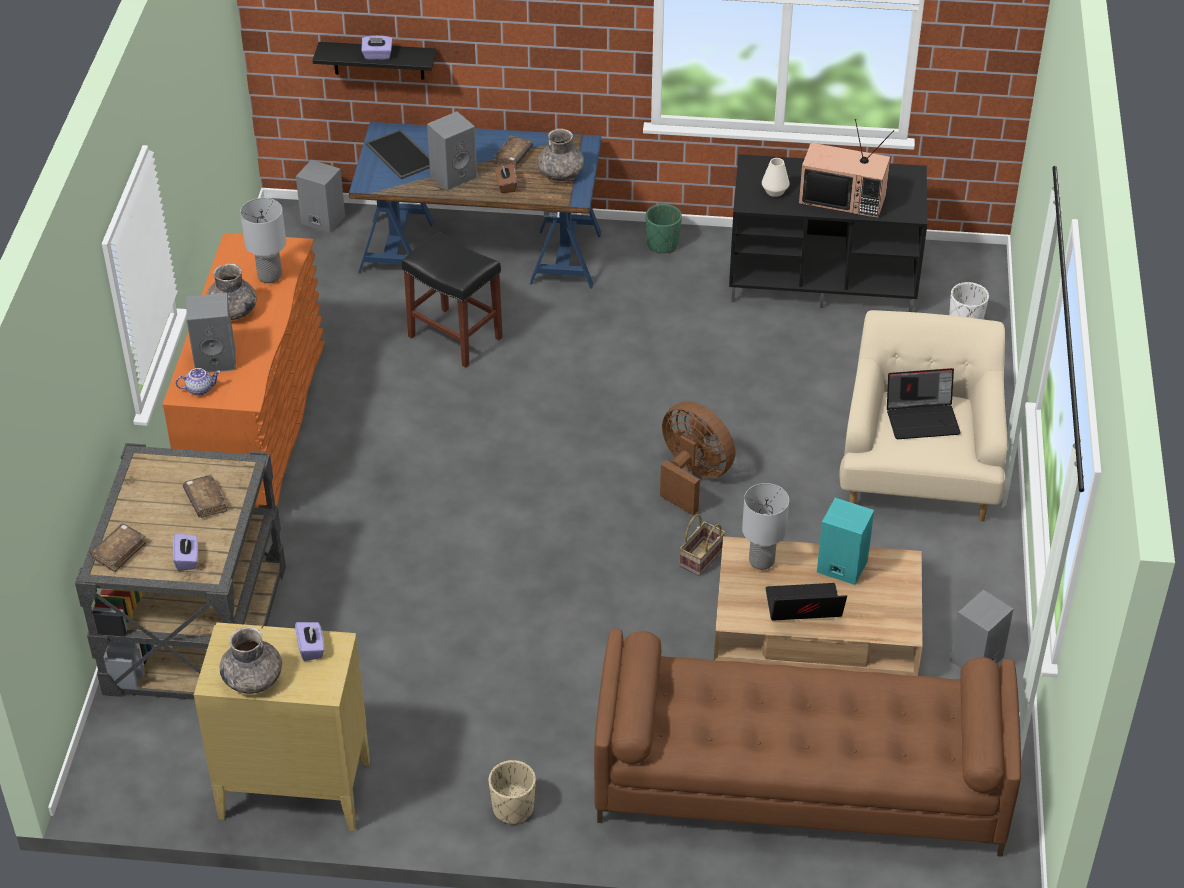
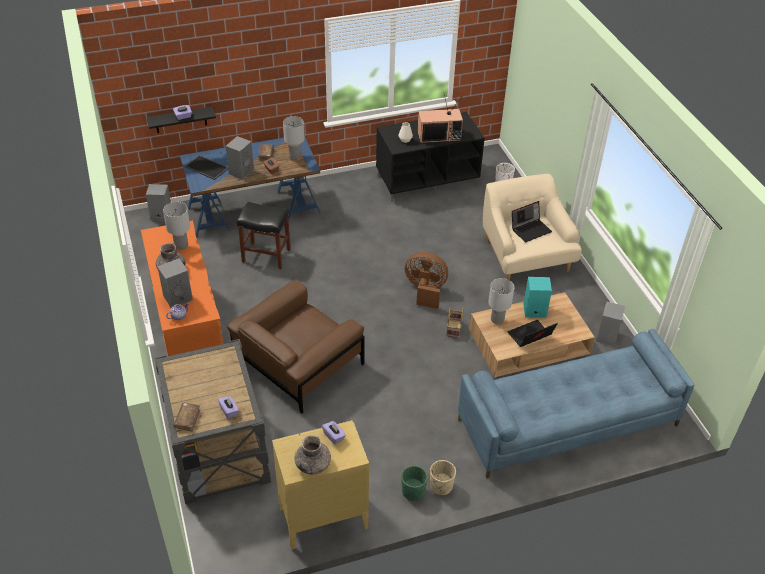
camera: 25 degrees left, 0 degrees up
(206, 501) = (220, 376): brown book -> none
(402, 532) = (298, 362): none -> brown armchair
(560, 174) = (295, 157): grey vase -> grey table lamp
(662, 244) = (342, 183): green planter -> green planter (413, 491)
(799, 782) = (567, 423): brown sofa -> blue sofa

